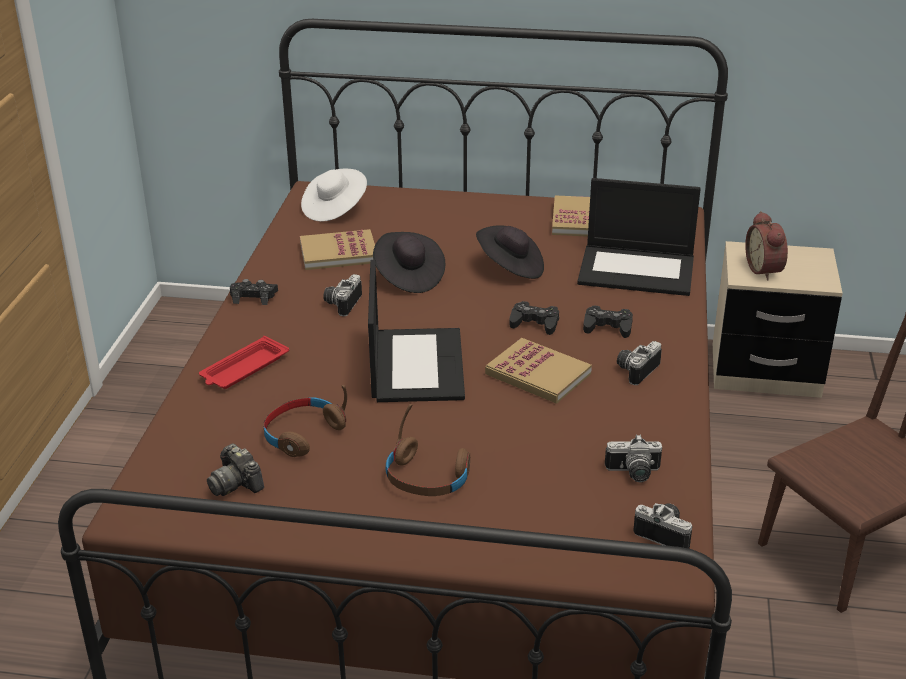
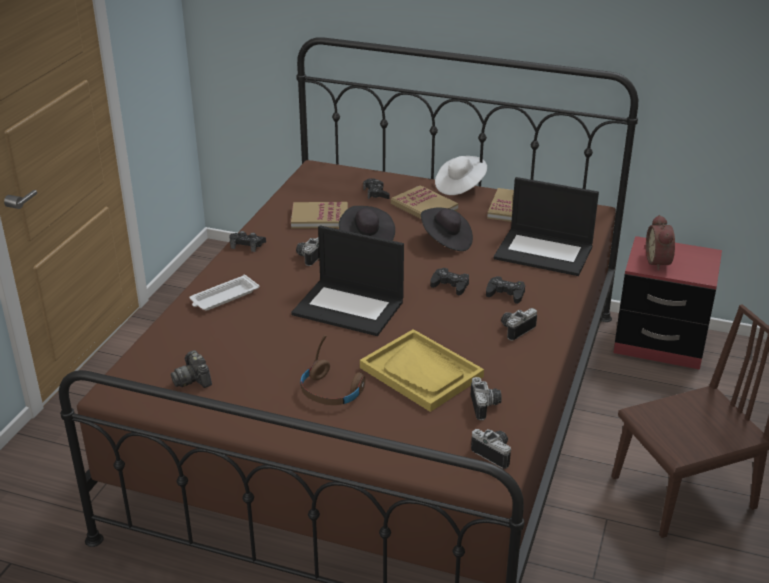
camera: 10 degrees right, 0 degrees up
(243, 369) = (223, 297): red tray -> white tray
(303, 434) = (251, 349): brown headphones -> none
(334, 209) = (327, 184): white hat -> white hat (460, 186)
(401, 216) = (376, 193): none -> black game controller
(415, 365) = (350, 307): laptop -> laptop turned 105 degrees clockwise
(536, 439) = (421, 372): none -> yellow tray
(538, 374) = (439, 324): book -> book (424, 207)
(633, 473) = (486, 406): camera -> camera turned 105 degrees counterclockwise
(765, 371) = (659, 343): beige nightstand -> red nightstand

